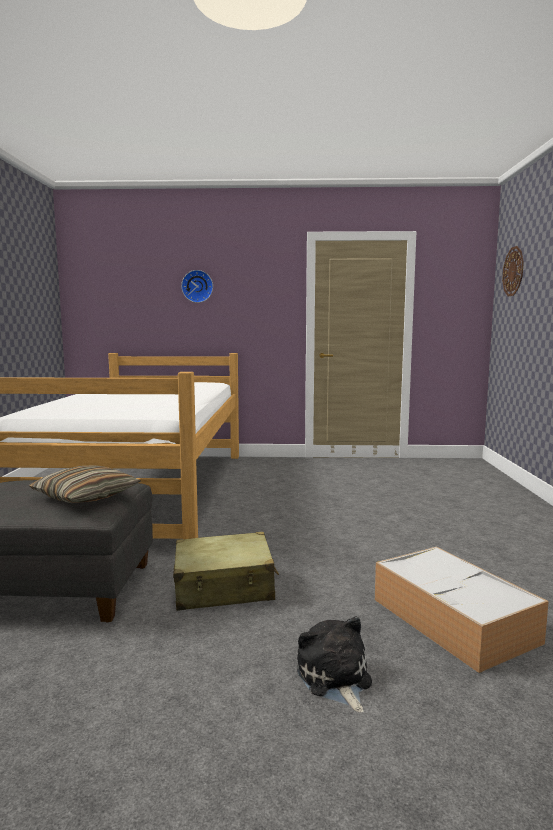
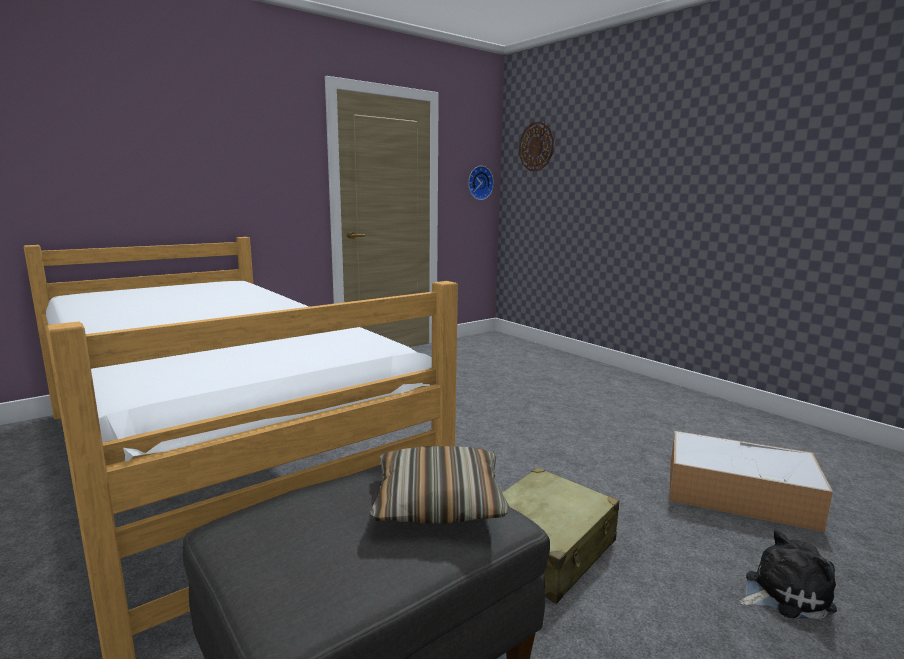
camera: 40 degrees left, 5 degrees up
(197, 286) = (177, 138): wall clock -> wall clock (479, 183)
(335, 679) = (783, 593): plush toy -> plush toy turned 135 degrees clockwise

